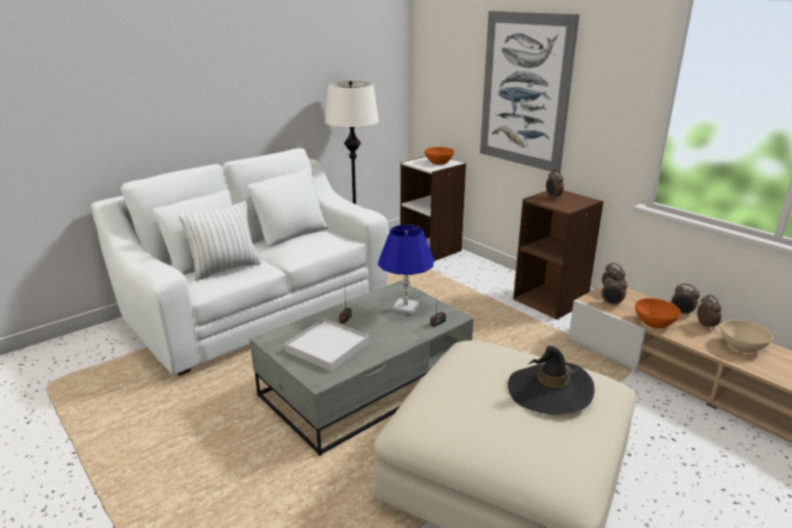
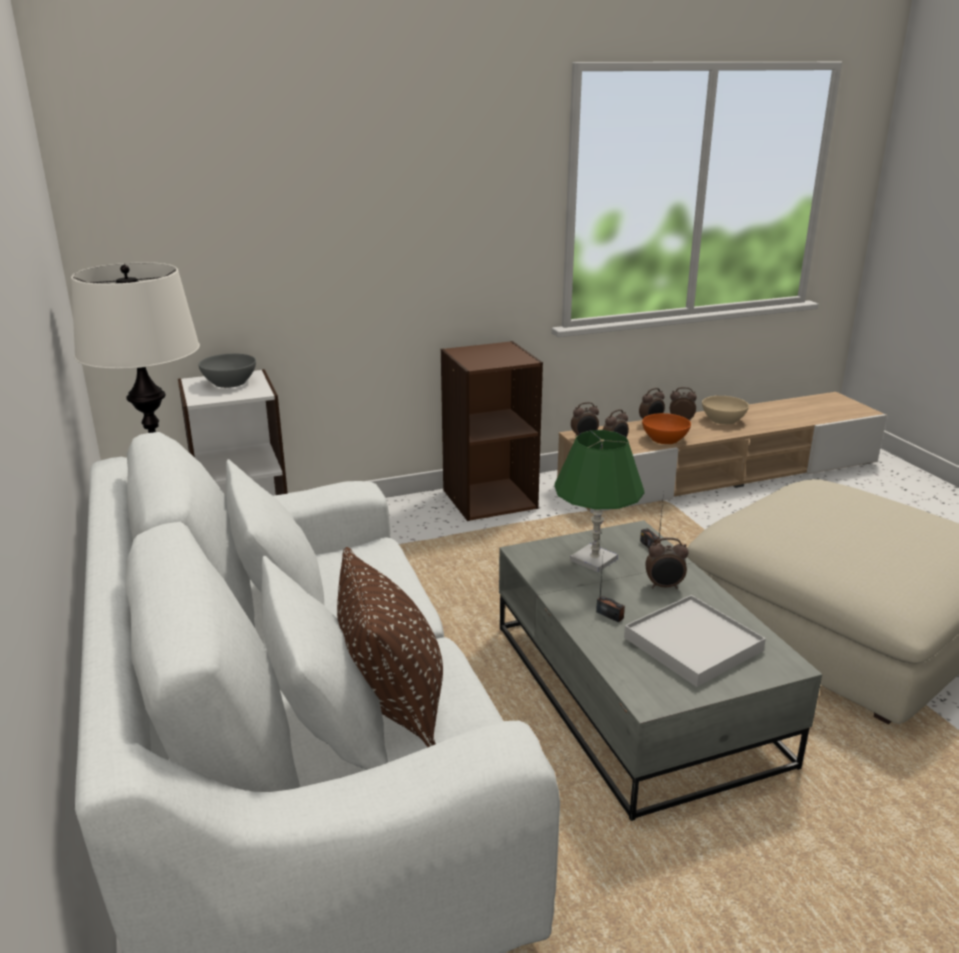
camera: 70 degrees left, 0 degrees up
(225, 269) = (393, 702): white pillow -> brown pillow
(405, 307) = (594, 560): blue table lamp -> green table lamp
(439, 162) = (230, 382): orange bowl -> grey bowl
(525, 91) = (361, 222): picture -> none
(549, 391) = (848, 508): black hat -> none
(553, 197) = (477, 357): alarm clock -> alarm clock (664, 586)

